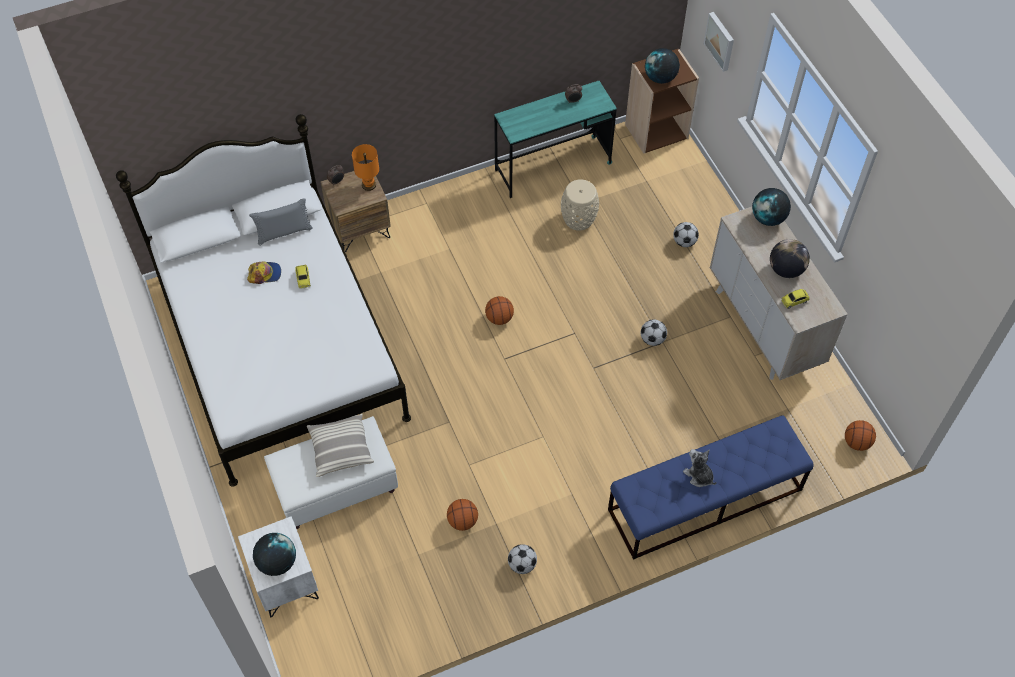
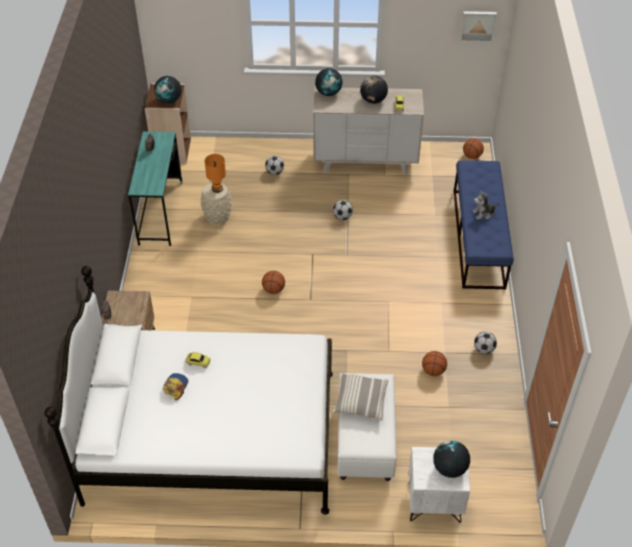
camera: 65 degrees left, 10 degrees down
(284, 232) = (141, 361): grey pillow -> none
(369, 185) = (127, 297): orange table lamp -> orange table lamp (217, 188)
(720, 41) = (194, 38): picture -> picture (477, 25)

